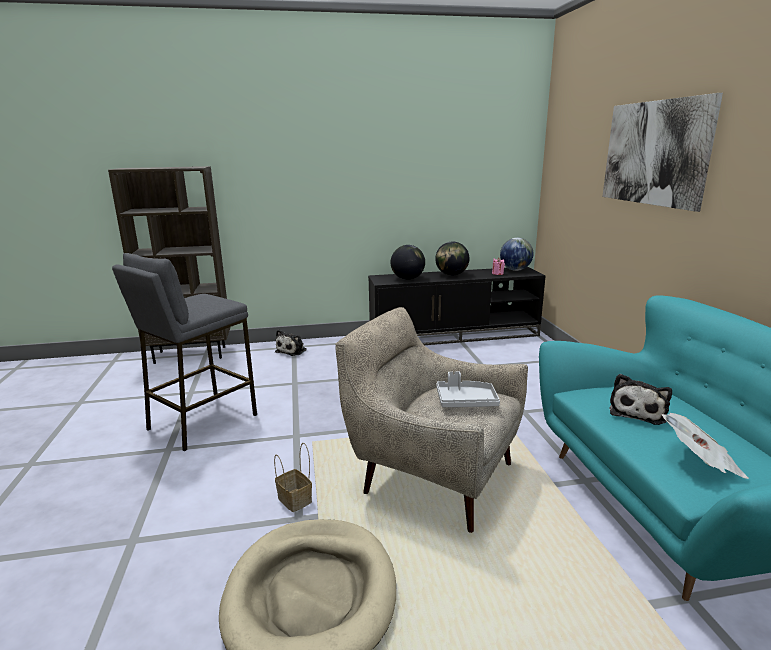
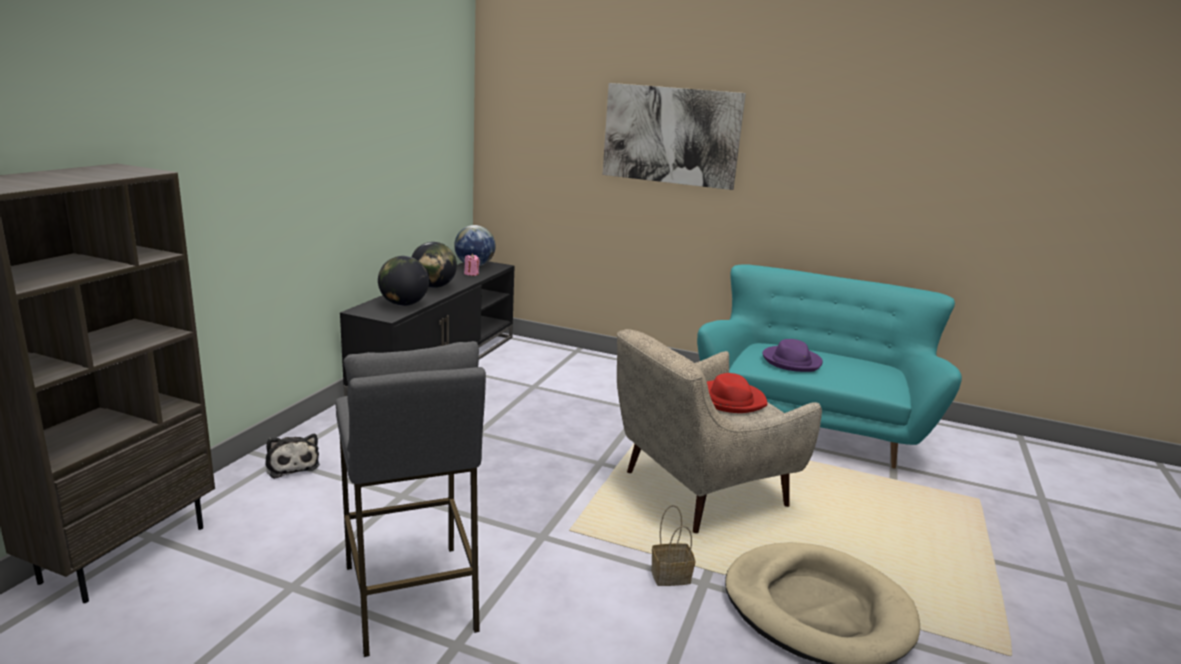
camera: 60 degrees left, 0 degrees up
(465, 401) = (730, 399): grey tray -> red hat
(638, 411) = (792, 361): plush toy -> purple hat
(700, 462) = (866, 377): newspaper -> none

